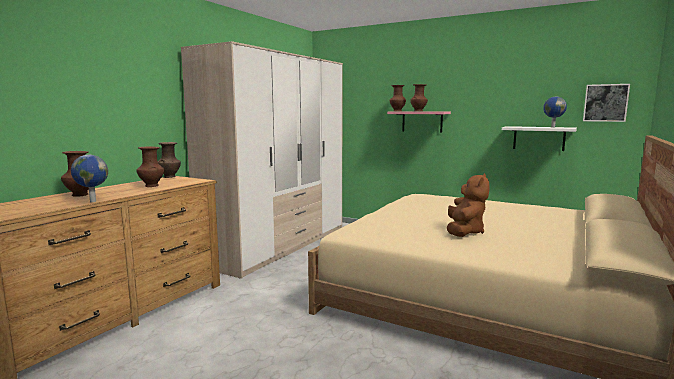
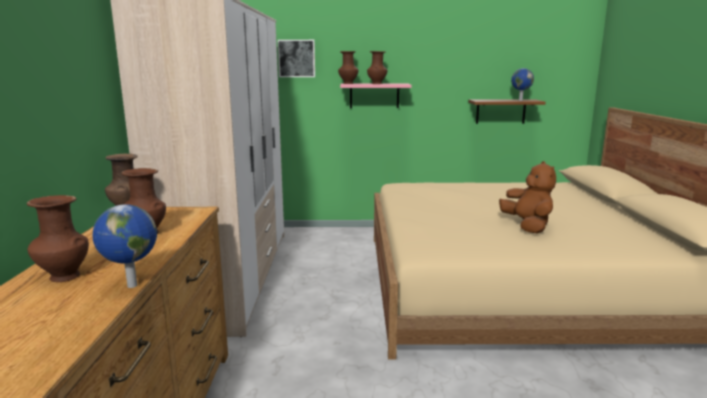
camera: 30 degrees left, 5 degrees up
(539, 138) = (500, 111): white shelf -> brown shelf
(605, 103) = (560, 74): picture -> picture (296, 58)

